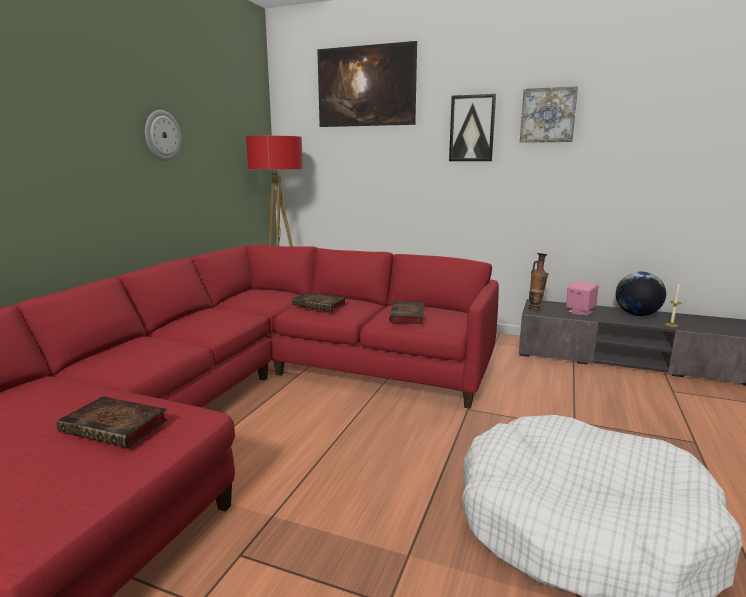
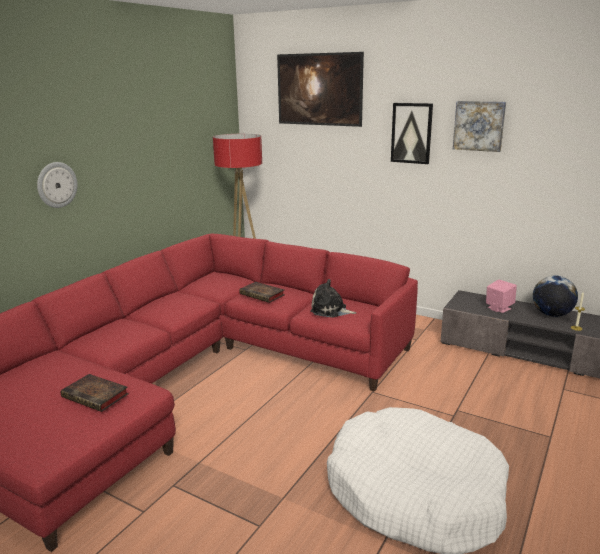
camera: 10 degrees right, 5 degrees up
(162, 135) = (139, 150): wall clock -> wall clock (56, 185)
(408, 316) = (330, 310): book -> plush toy
(535, 309) = (459, 303): vase -> none

